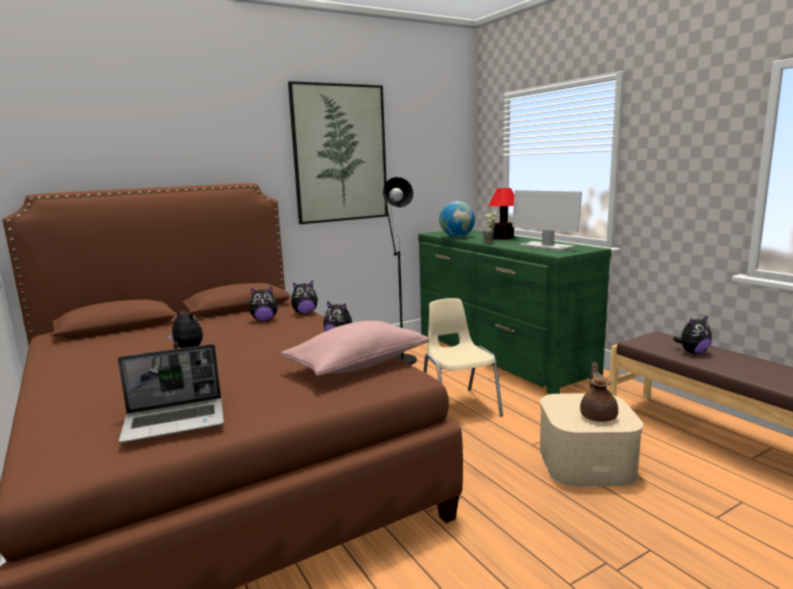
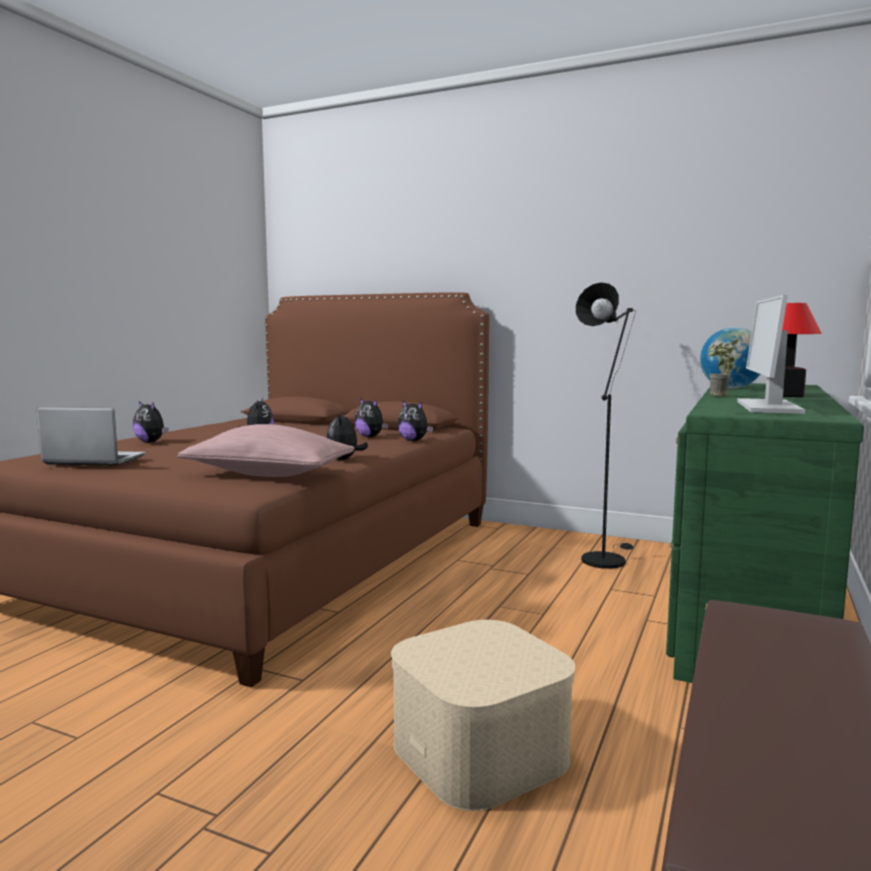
camera: 55 degrees right, 5 degrees down
(176, 421) = (93, 460): laptop -> laptop turned 150 degrees clockwise
(340, 153) = (591, 256): picture -> none
(459, 406) = (526, 623): beige chair -> none
(598, 416) = (470, 666): brown teapot -> none
(693, 352) = (778, 663): plush toy -> plush toy (151, 442)

